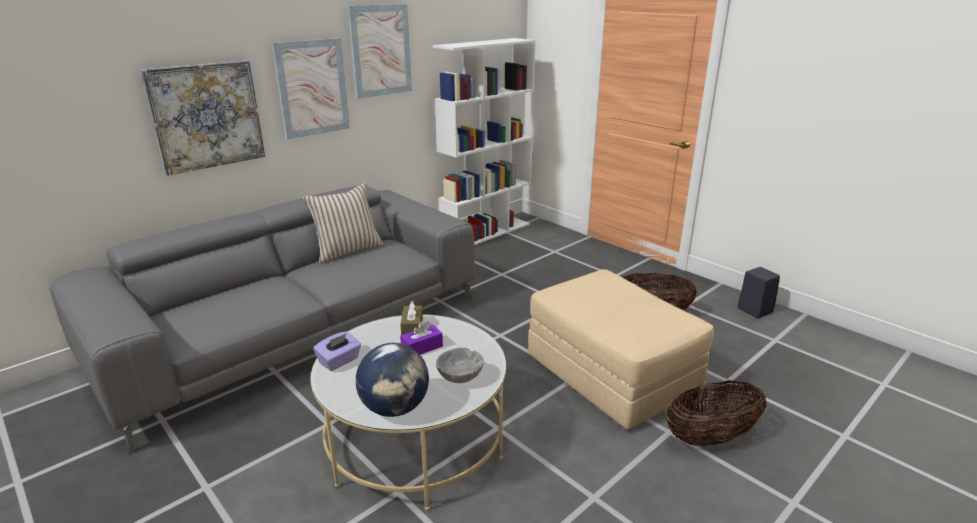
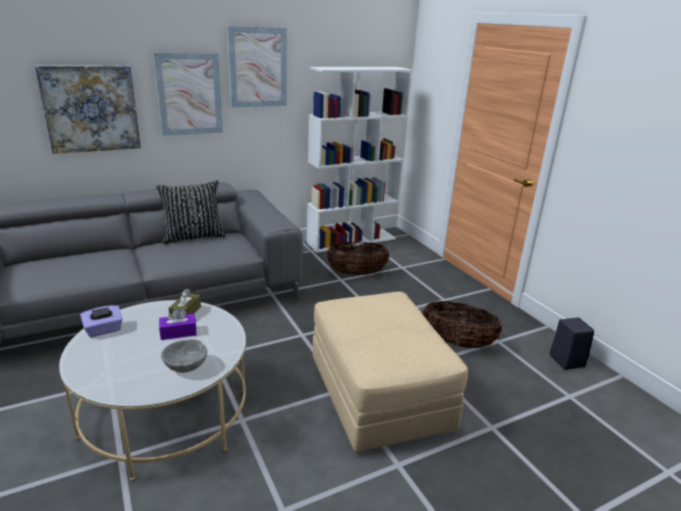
camera: 15 degrees right, 0 degrees up
(347, 251) = (193, 237): beige pillow -> black pillow
(395, 408) = (110, 382): globe -> none
(710, 437) = (436, 481): basket -> basket (356, 273)

